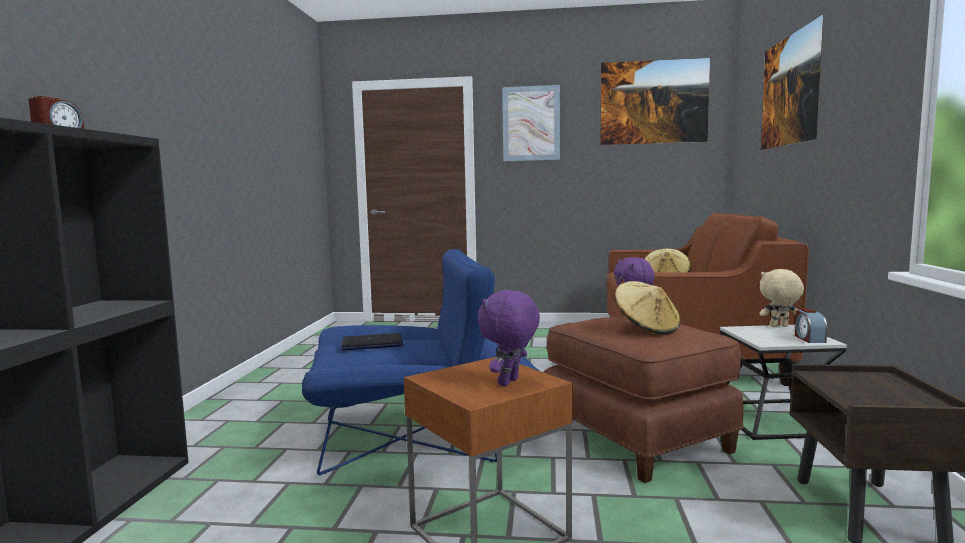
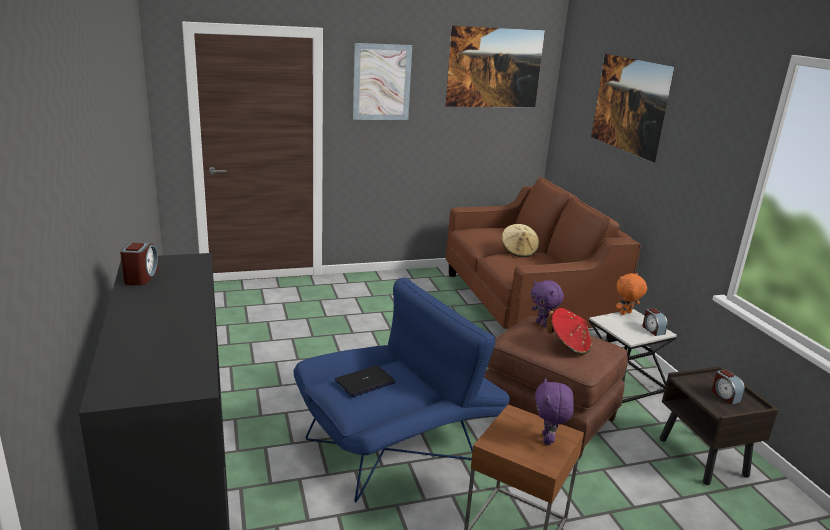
camera: 25 degrees left, 15 degrees up
(646, 328) = (568, 345): beige hat -> red hat
(779, 326) = (626, 313): beige plush toy -> orange plush toy
(882, 392) = (725, 396): none -> alarm clock

